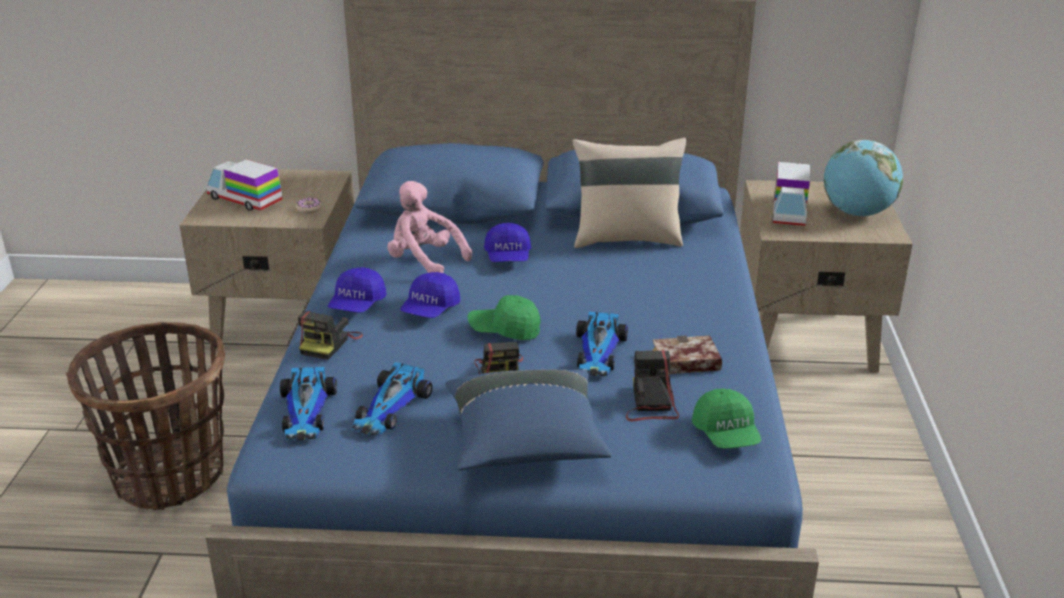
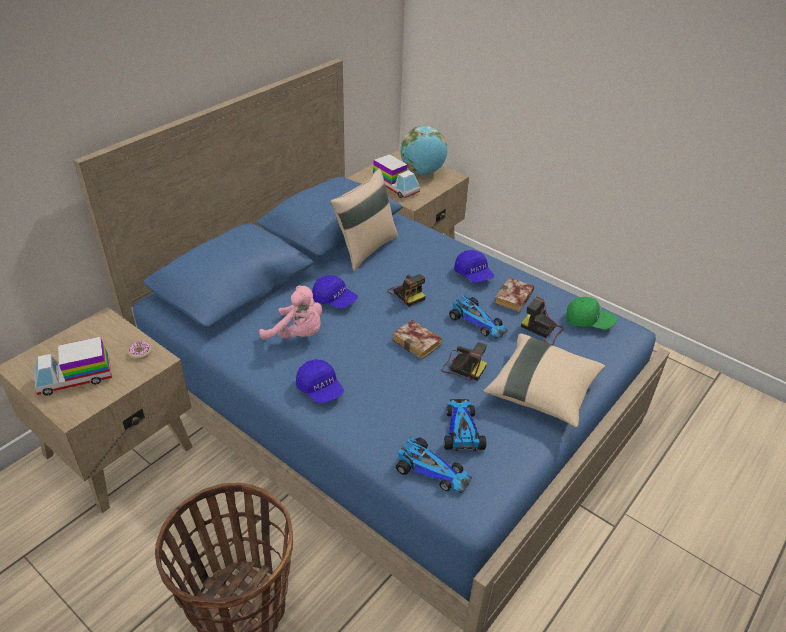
camera: 55 degrees left, 10 degrees up
(329, 343) = (356, 423): camera -> camera (406, 294)
(391, 408) = (461, 429): toy car -> toy car turned 150 degrees counterclockwise
(424, 261) = (297, 335): pink plush toy -> pink plush toy turned 135 degrees counterclockwise
(430, 310) = (362, 361): blue cap -> blue cap (473, 274)
(505, 330) = (419, 343): green cap -> book
(525, 443) = (542, 392): blue pillow -> beige pillow

